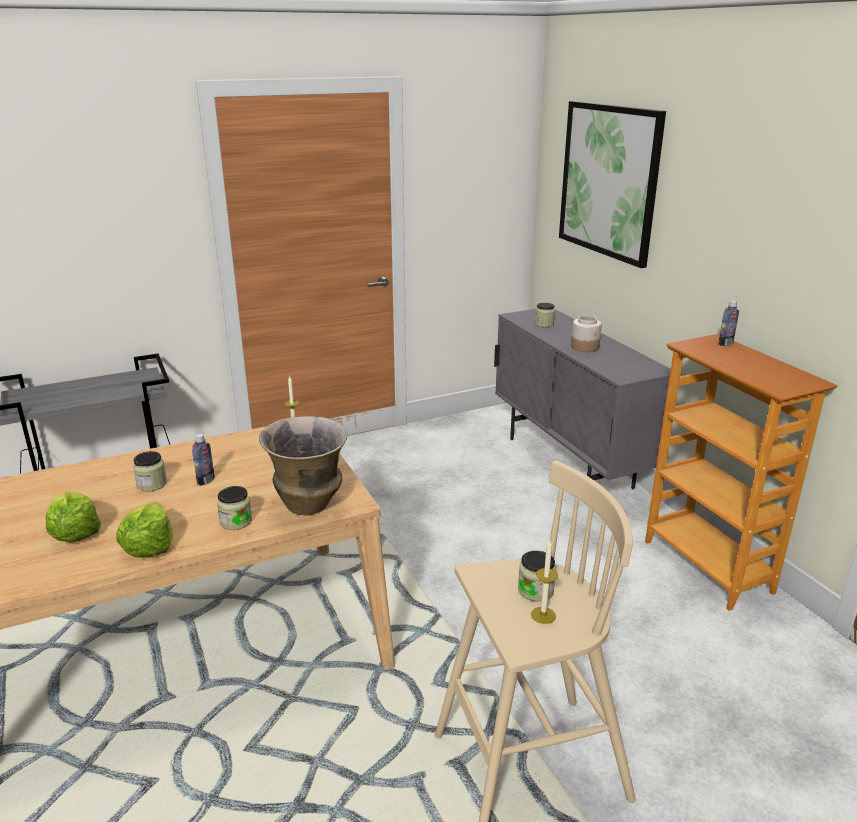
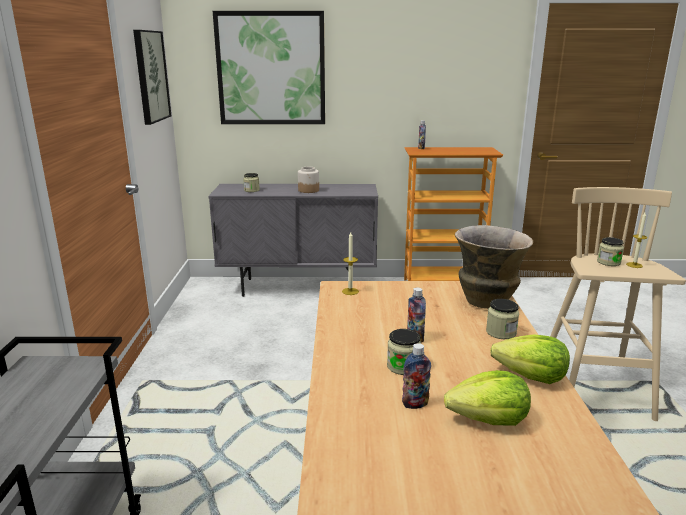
camera: 65 degrees left, 5 degrees down
(93, 498) = (415, 404): none -> bottle
(477, 173) = (151, 76): none -> picture

